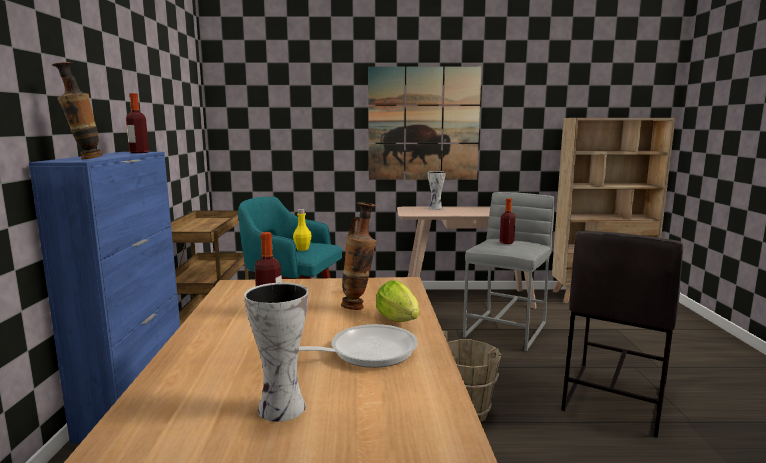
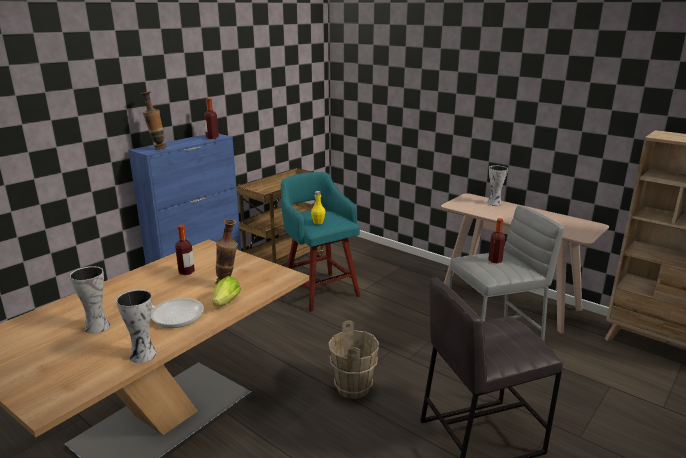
camera: 40 degrees right, 10 degrees up
(423, 124) = (498, 116): picture -> none
(441, 403) = (144, 355): none -> vase

